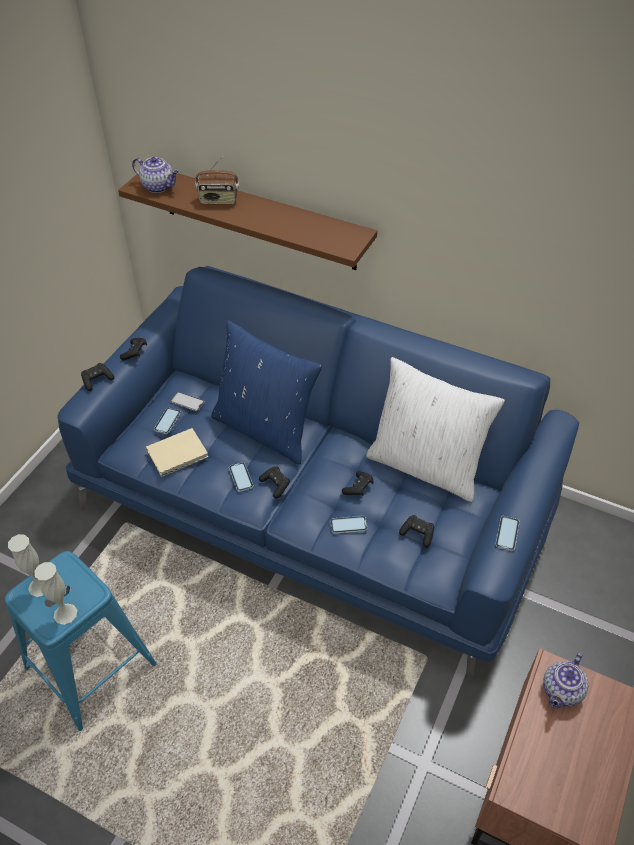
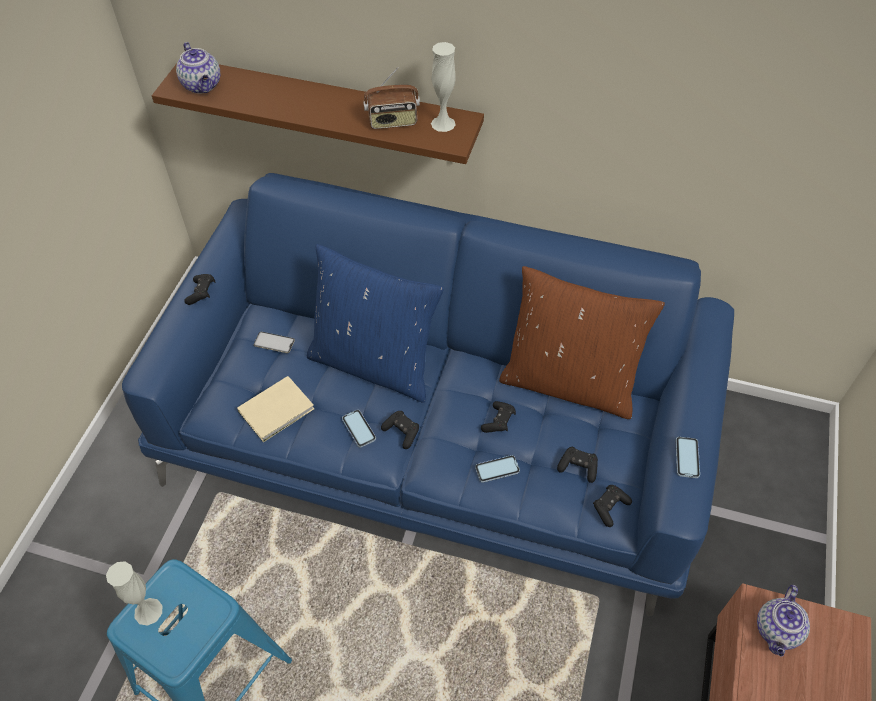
camera: 10 degrees left, 5 degrees up
(65, 613) = (188, 641): white vase -> white vase (443, 123)
(97, 380) = (163, 335): black game controller -> black game controller (609, 507)
(159, 187) = (203, 85): teapot -> teapot turned 45 degrees clockwise
(167, 421) = (255, 371): phone -> none
(218, 200) = (282, 95): radio -> radio (392, 122)
(425, 466) = (569, 382): white pillow -> brown pillow

